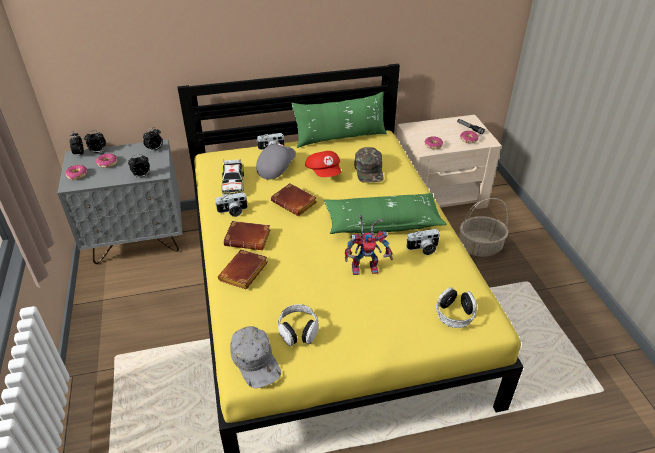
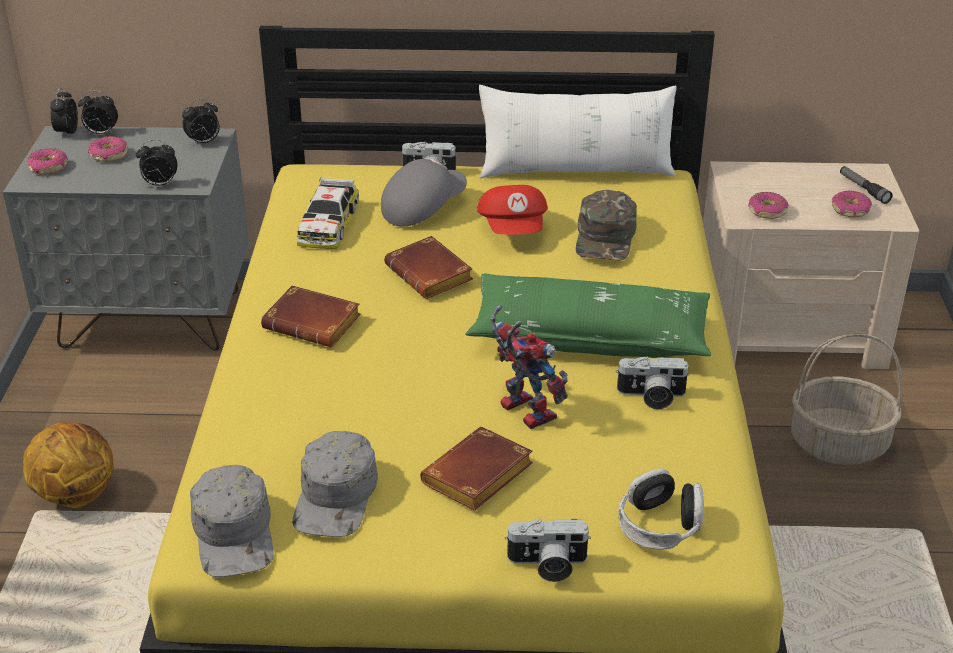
camera: 15 degrees right, 5 degrees down
(132, 342) = (76, 495): none -> basketball
(233, 211) = (305, 272): camera -> camera (547, 565)
(244, 273) = (279, 382): brown book -> brown book (477, 478)
(298, 330) = (336, 496): headphones -> grey cap
(340, 137) = (576, 171): green pillow -> white pillow
(366, 267) = (521, 410): toy robot -> toy robot turned 135 degrees counterclockwise

